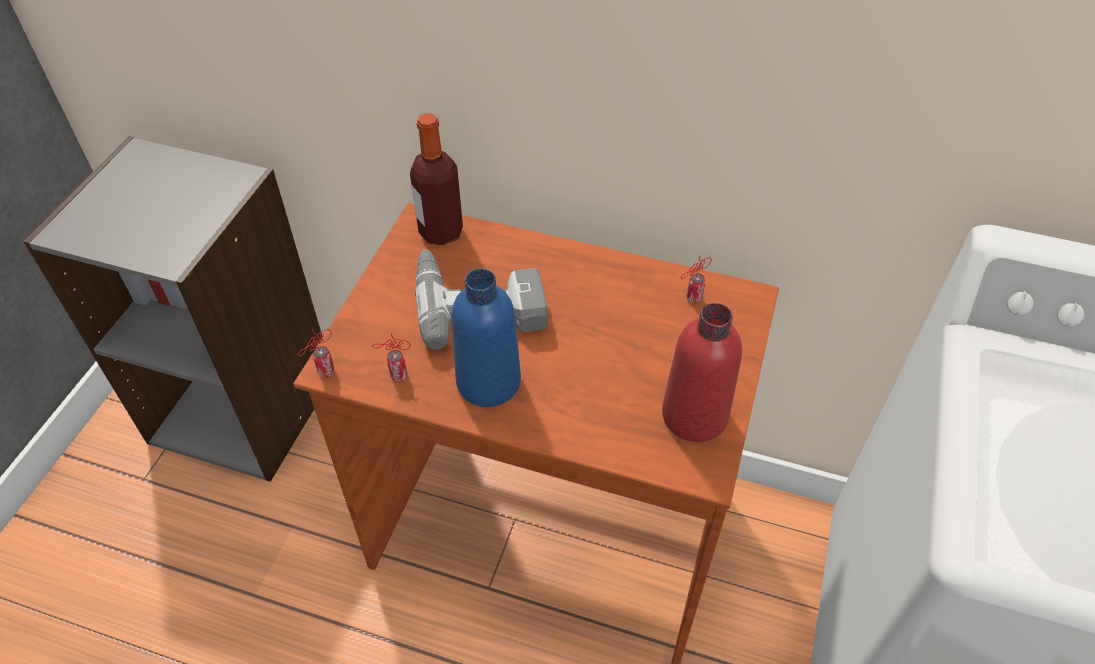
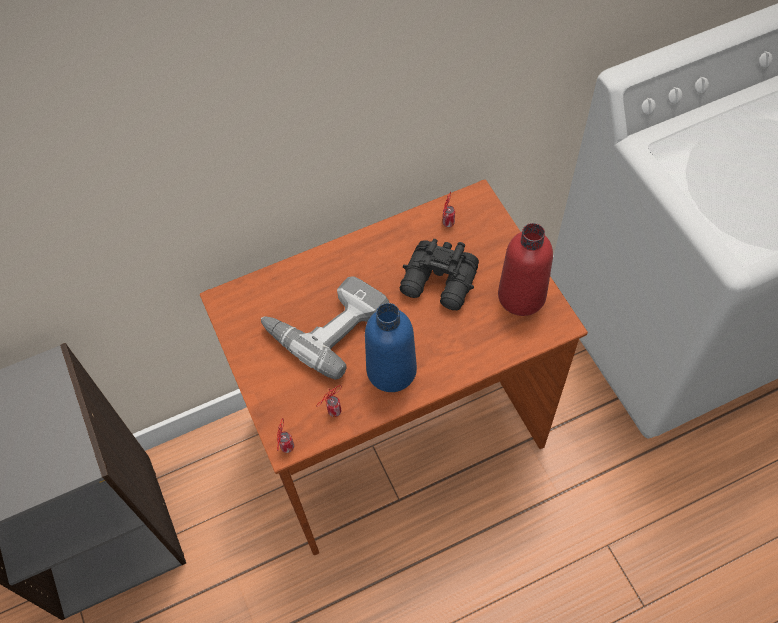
camera: 40 degrees left, 10 degrees up
(441, 232) = (248, 297): bottle -> none
(623, 343) = (440, 283): none -> black binoculars

